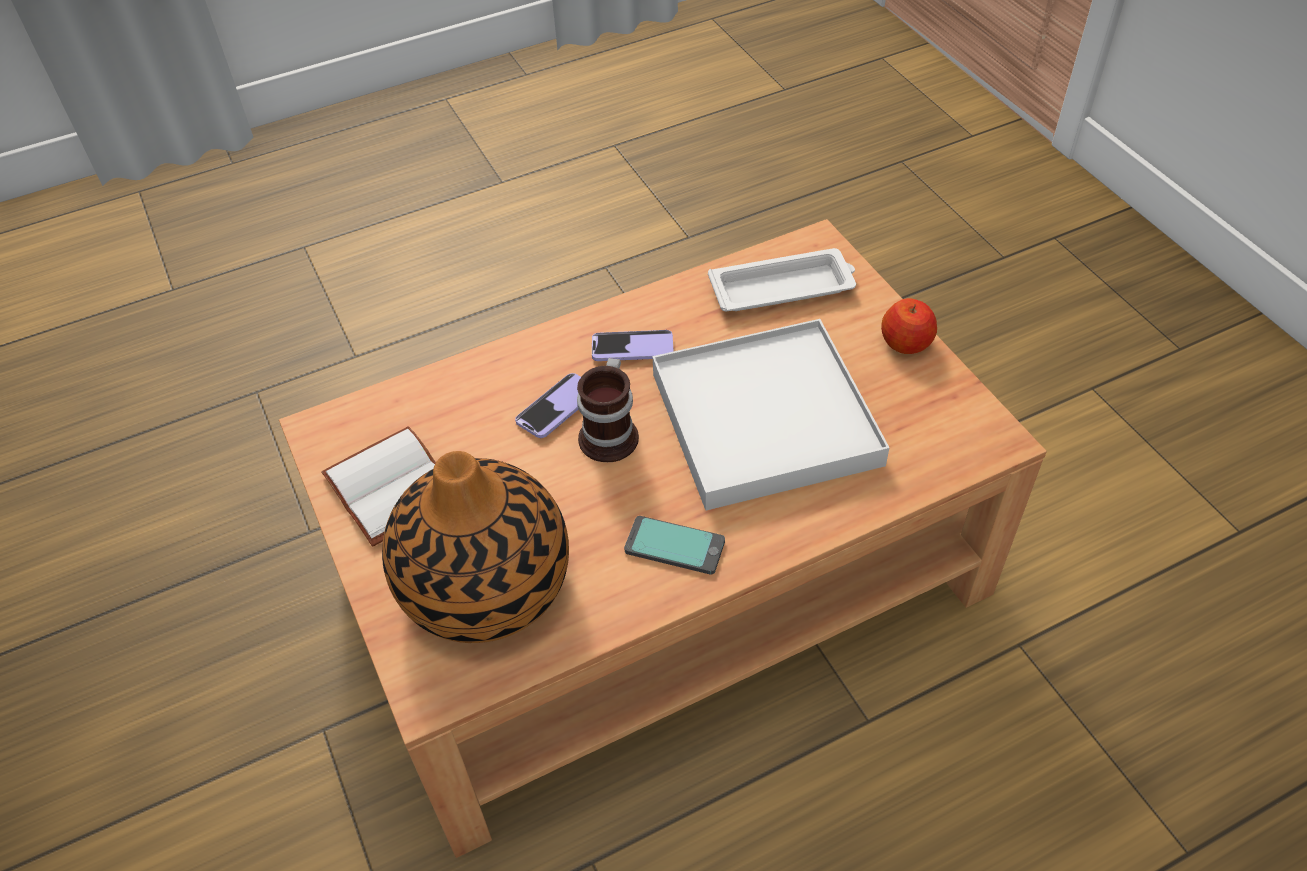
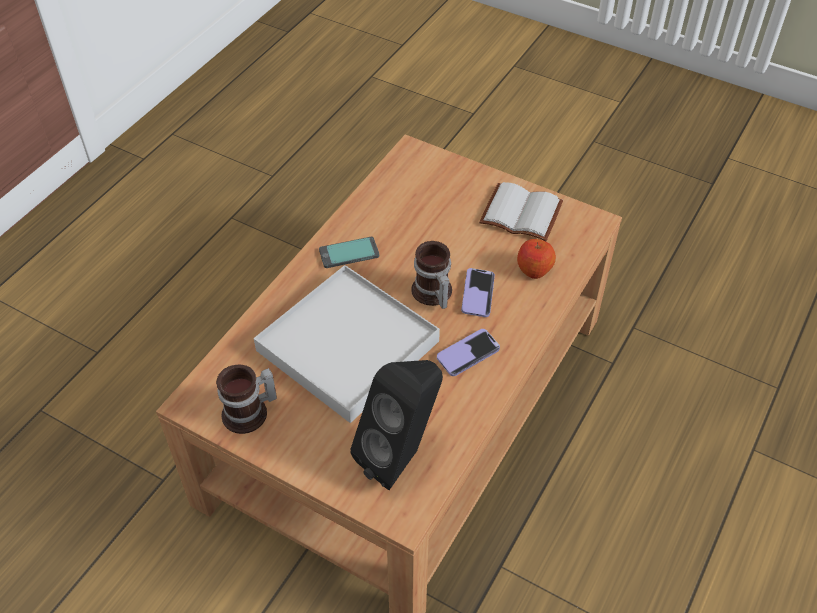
camera: 145 degrees right, 0 degrees up
(484, 584) = (429, 196): vase -> none
(784, 288) = (401, 455): white tray -> black speaker
(906, 343) = (284, 450): apple -> apple (534, 269)
(928, 395) = (250, 414): none -> mug

